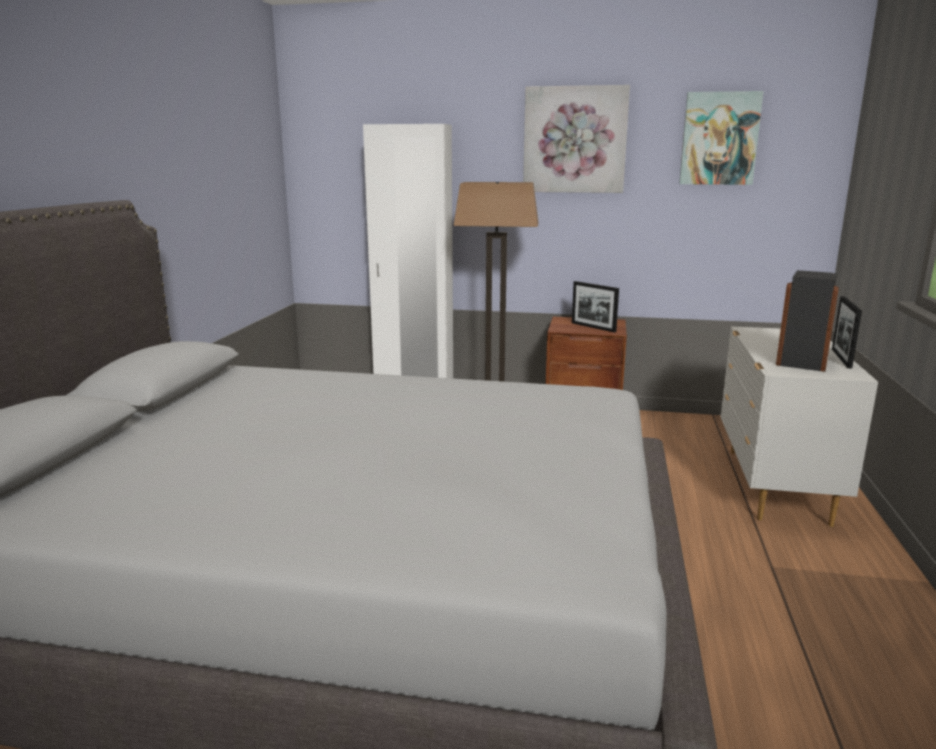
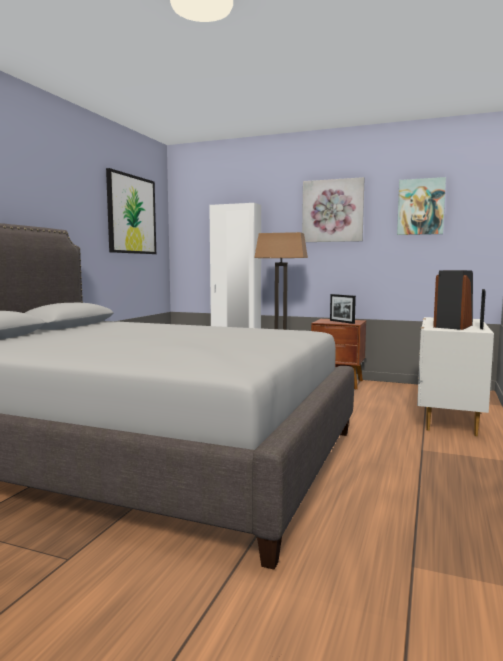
camera: 10 degrees right, 10 degrees down
(227, 146) = (131, 214): none -> picture

